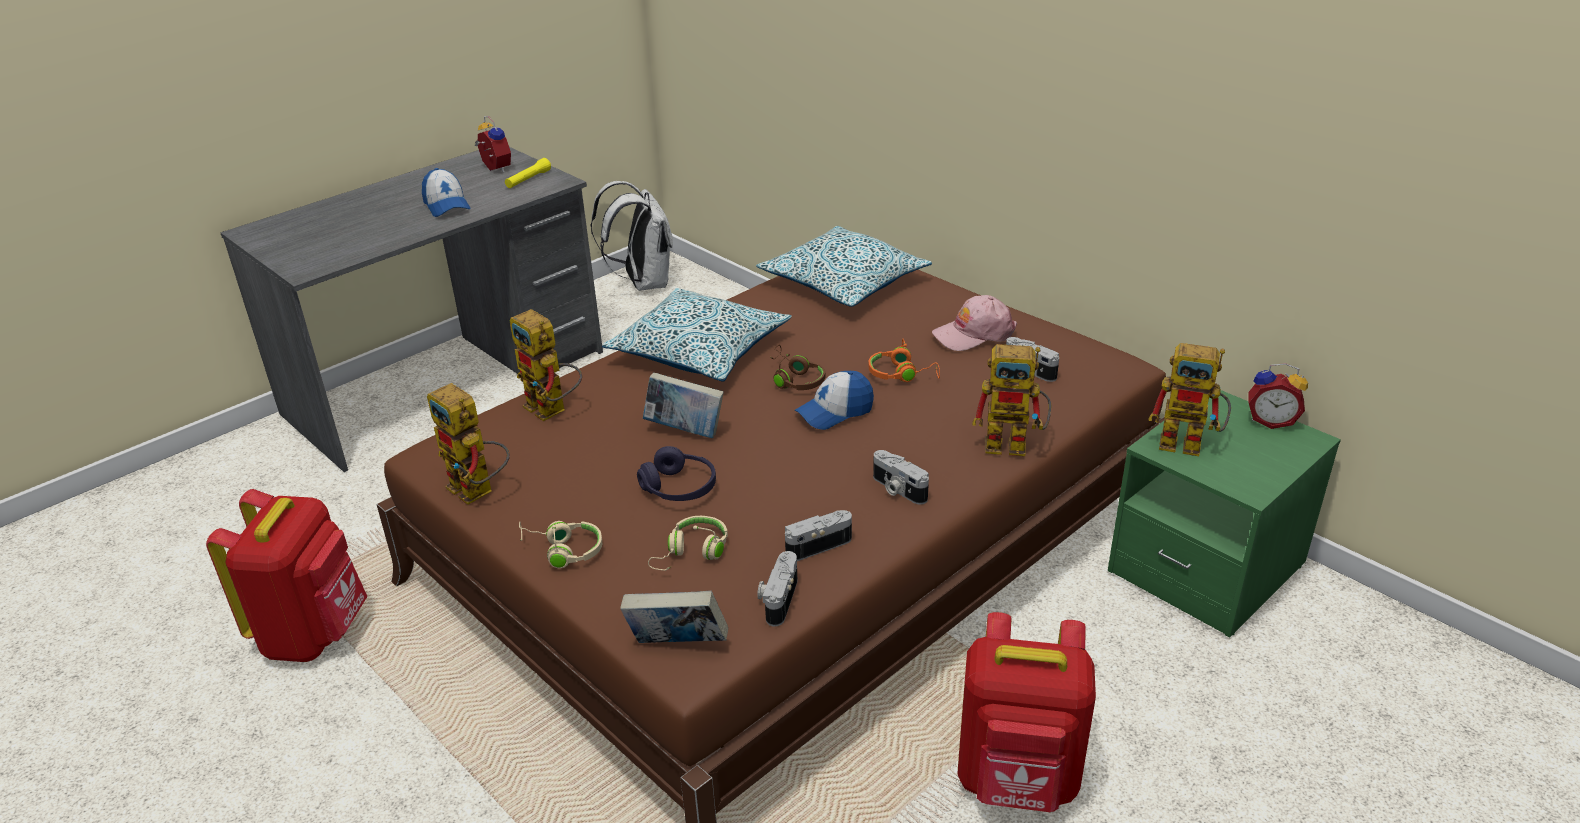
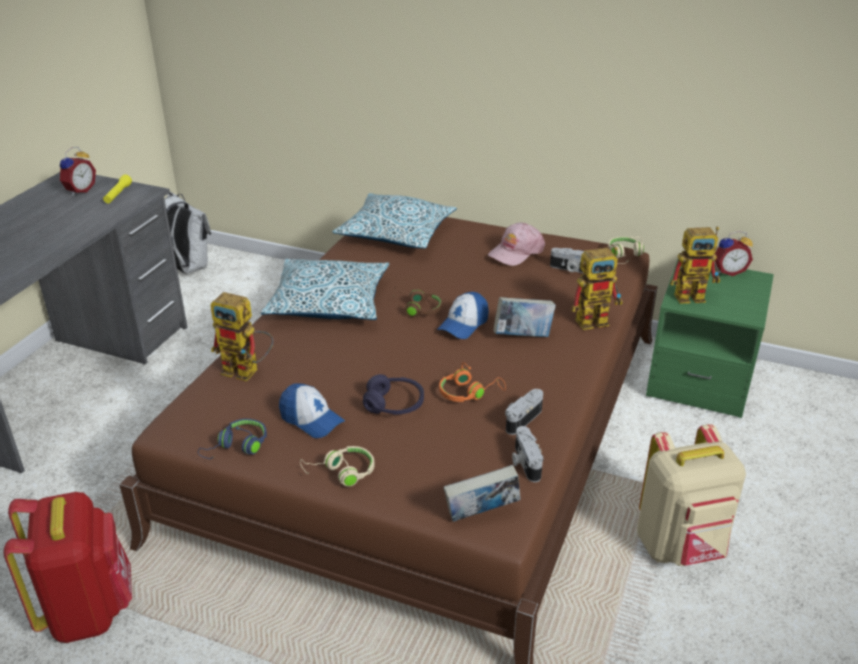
camera: 25 degrees left, 0 degrees up
(446, 205) = (62, 226): cap -> cap (311, 419)
(479, 491) = (237, 447): toy robot -> blue headphones
(494, 169) = (79, 190): alarm clock -> alarm clock turned 90 degrees clockwise
(685, 431) = (366, 362): book -> book (522, 336)
(692, 552) = (439, 447): beige headphones -> beige headphones (624, 255)
(897, 489) = (544, 368): camera -> none
(902, 374) = (489, 289): orange headphones -> orange headphones (468, 392)
(1018, 782) = (681, 547): red backpack -> beige backpack

